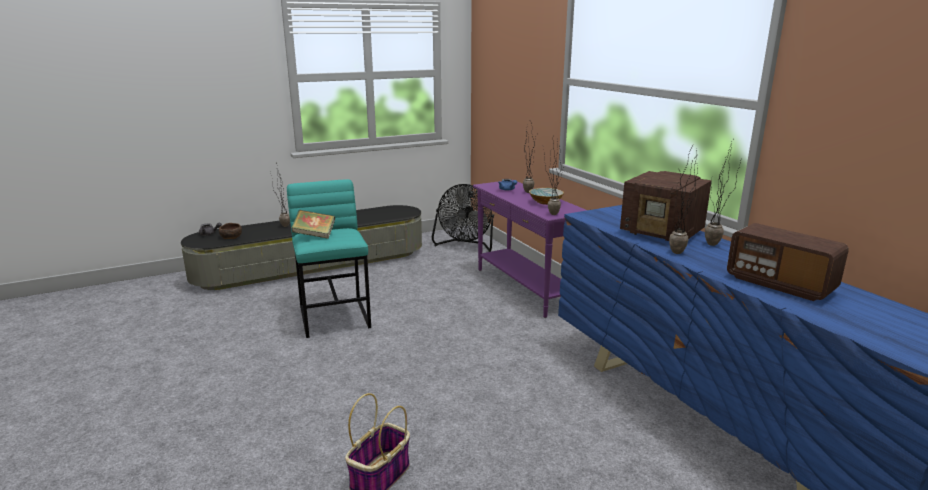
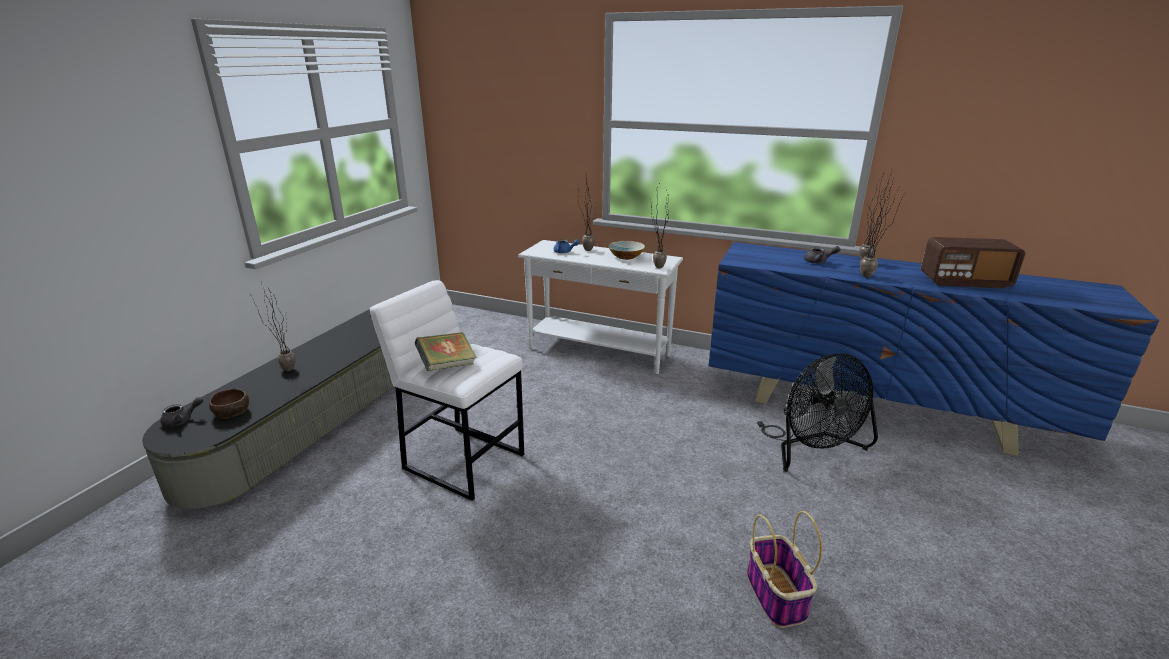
camera: 40 degrees left, 5 degrees up
(334, 316) = (461, 460): turquoise stool -> white stool
(464, 245) = (473, 326): black fan -> black fan (809, 448)
(526, 288) = (600, 352): purple console table -> white console table
(663, 233) = (818, 262): radio -> grey teapot

